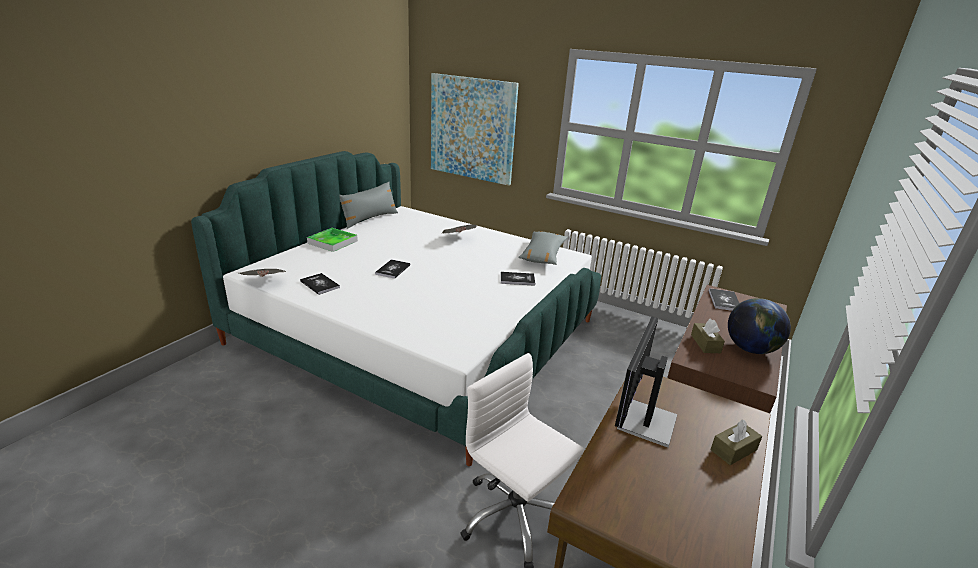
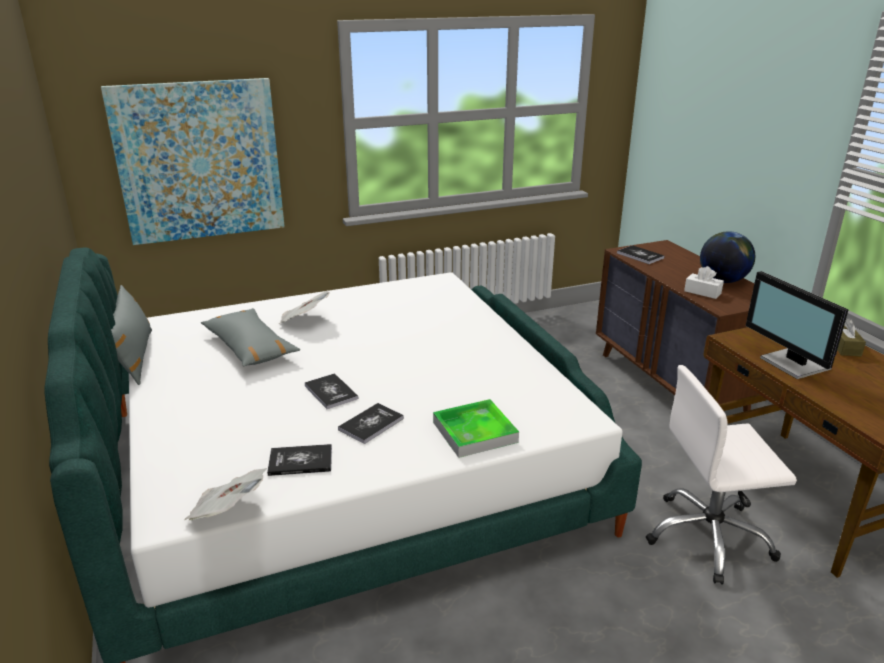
camera: 50 degrees left, 0 degrees up
(332, 242) = (169, 410): tray -> tray (475, 432)
(517, 279) = (458, 327): book -> book (371, 424)
(543, 255) = (419, 293): grey pillow -> grey pillow (250, 347)
(705, 344) = (702, 292): brown tissue box -> white tissue box

